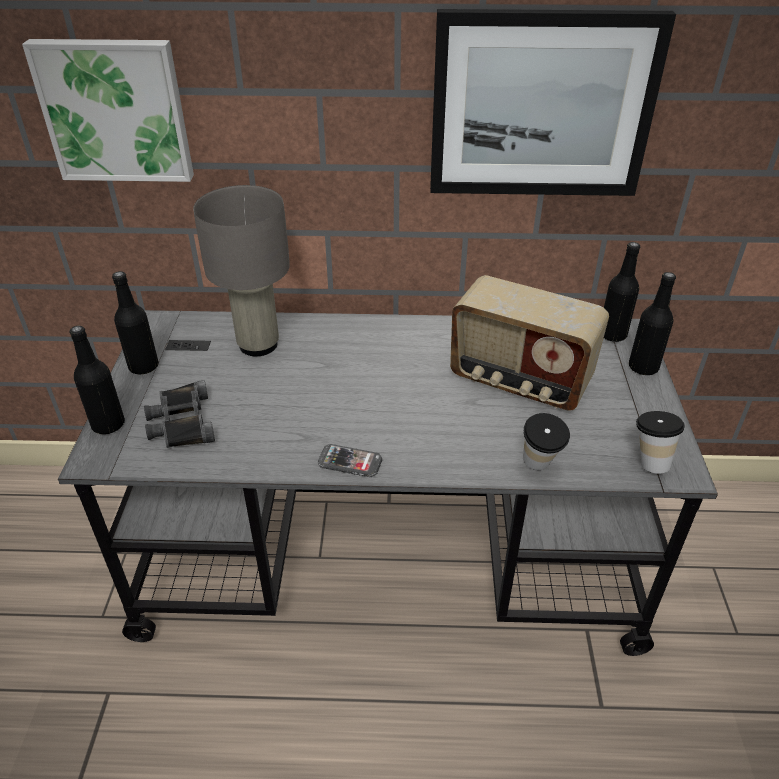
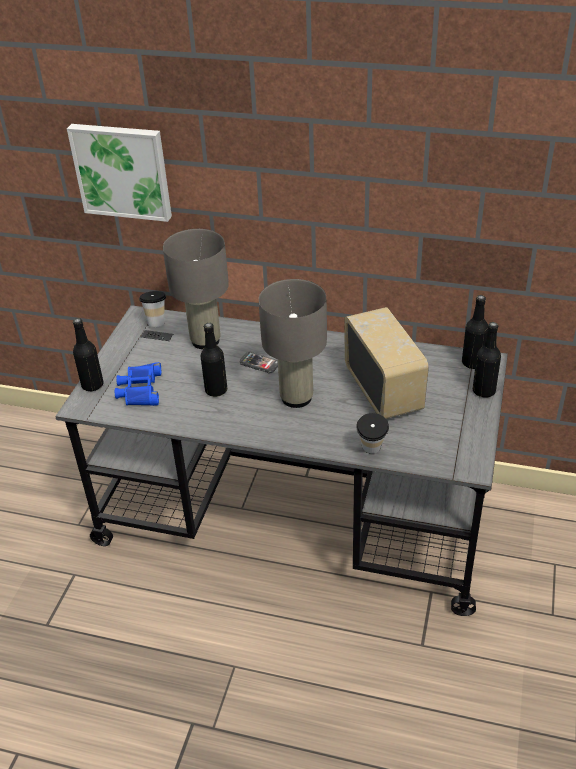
camera: 15 degrees right, 0 degrees up
(143, 366) = (123, 347): black bottle -> black bottle (216, 390)
(181, 422) = (139, 390): black binoculars -> blue binoculars
(350, 462) = (243, 430): phone -> phone (259, 363)
(408, 407) = (296, 398): none -> grey table lamp
(519, 381) = (384, 390): radio -> radio turned 150 degrees counterclockwise
(541, 106) = (414, 191): picture -> none
(649, 461) = (453, 458): cup -> cup (156, 322)

